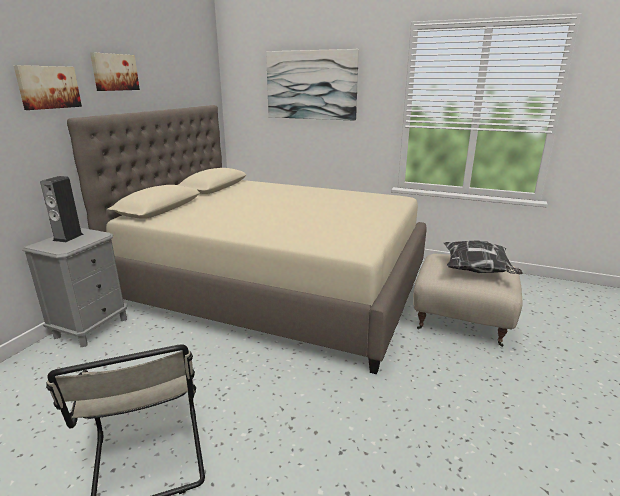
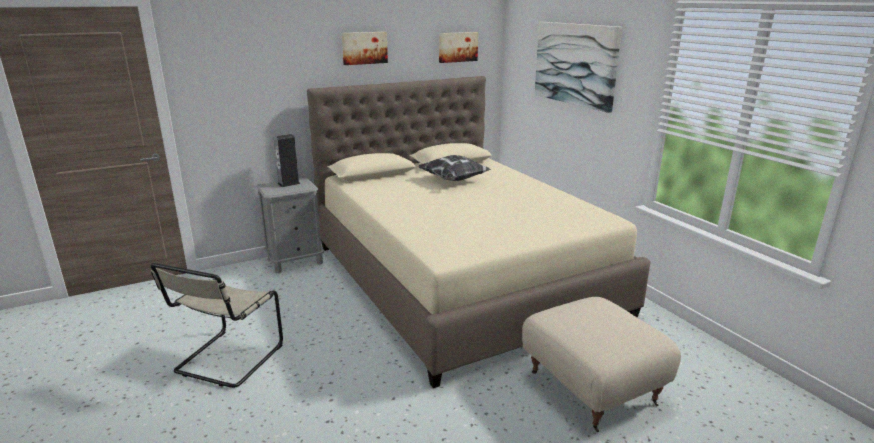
camera: 40 degrees right, 0 degrees up
(48, 87) = (298, 63): picture -> picture (457, 47)
(477, 271) = (599, 330): pillow -> pillow (453, 181)

